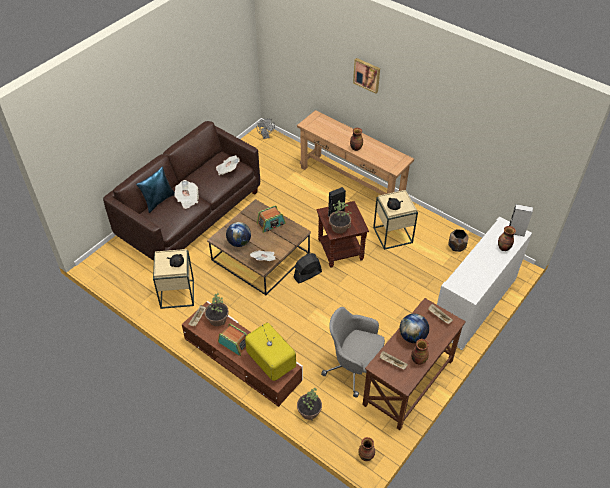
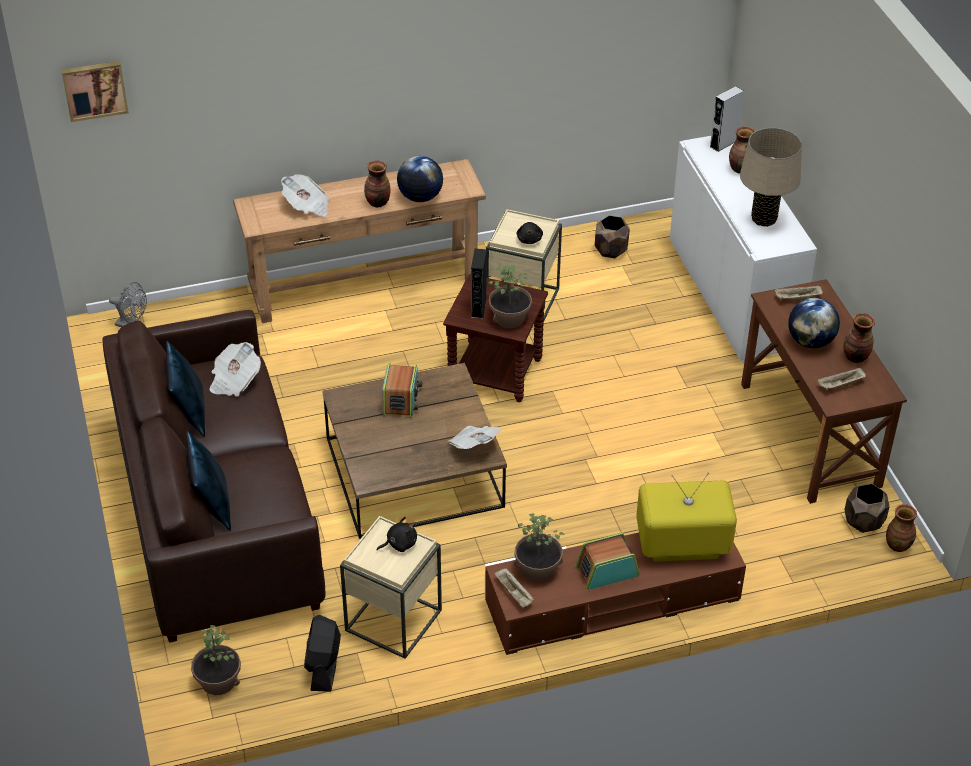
camera: 55 degrees left, 5 degrees down
(187, 199) = (253, 464): newspaper -> newspaper (307, 206)
(201, 168) = (189, 412): none -> blue pillow
(239, 242) = (404, 457): globe -> globe (420, 197)
(307, 275) = (509, 436): black fan -> black fan (324, 666)
(309, 411) = (775, 569): potted plant -> potted plant (218, 681)
(354, 368) = (737, 478): grey office chair -> none
(367, 75) = (342, 61): picture -> picture (94, 89)
(369, 433) = (863, 522): none -> brown planter
(475, 274) = (764, 219): none -> beige table lamp

